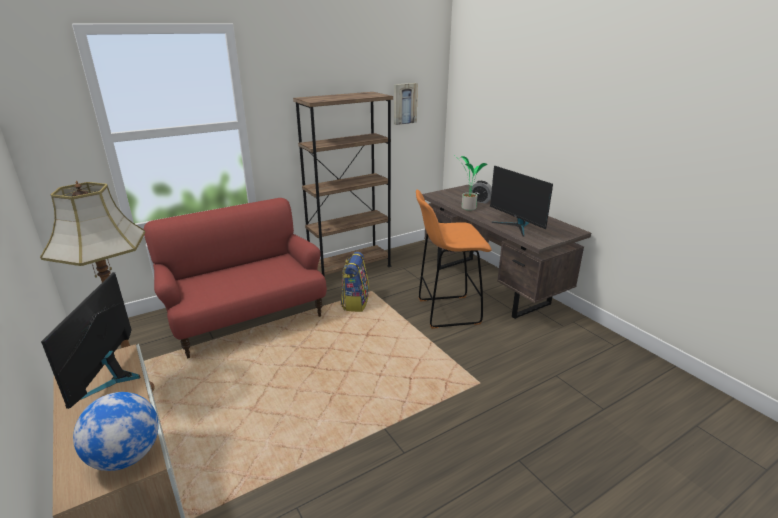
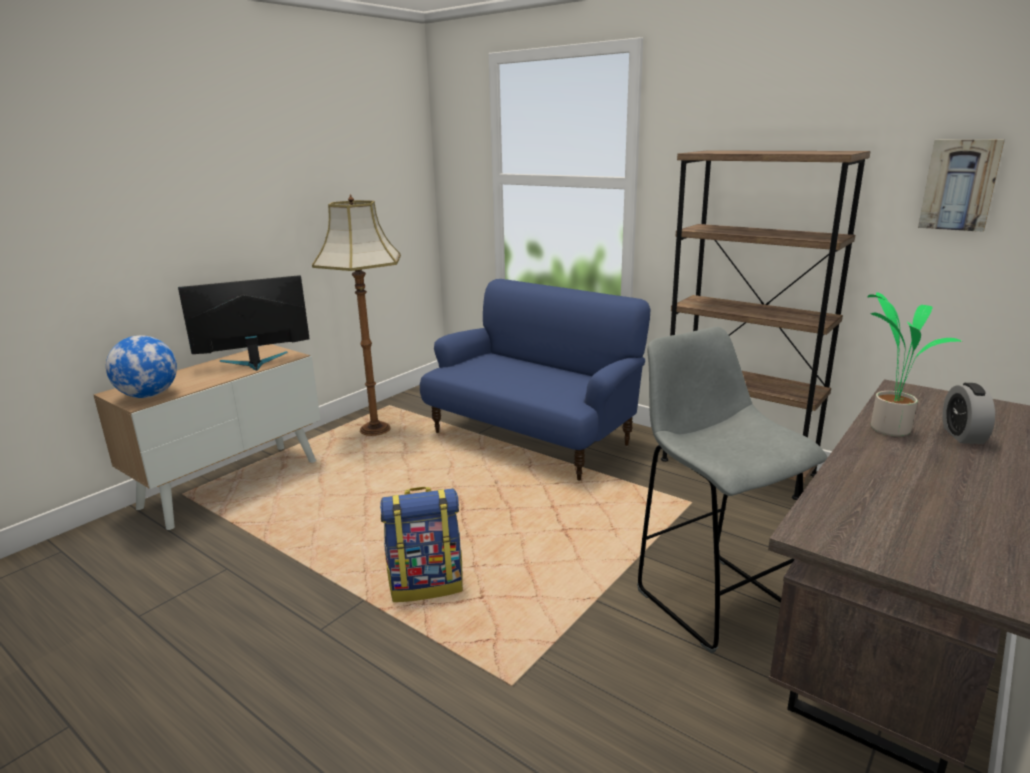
camera: 70 degrees right, 5 degrees down
(247, 318) = (532, 437): red sofa -> blue sofa
(355, 303) = (642, 497): backpack -> backpack (426, 584)
(446, 311) = (711, 597): orange stool -> grey stool
(516, 226) = (871, 495): monitor -> none

